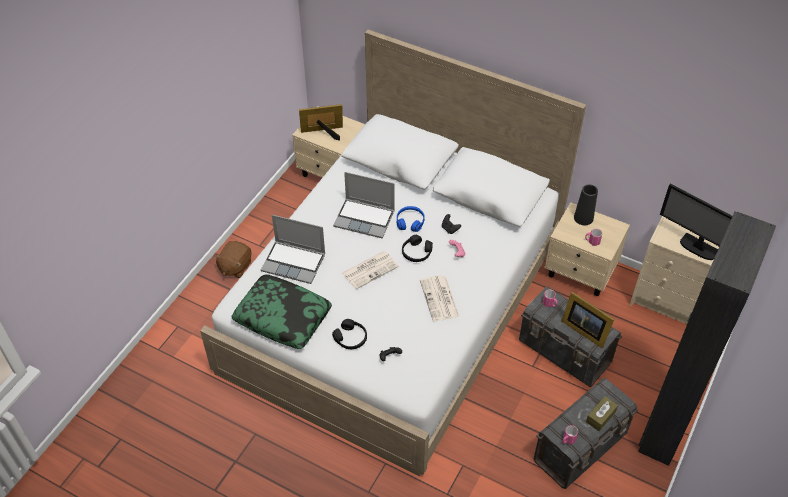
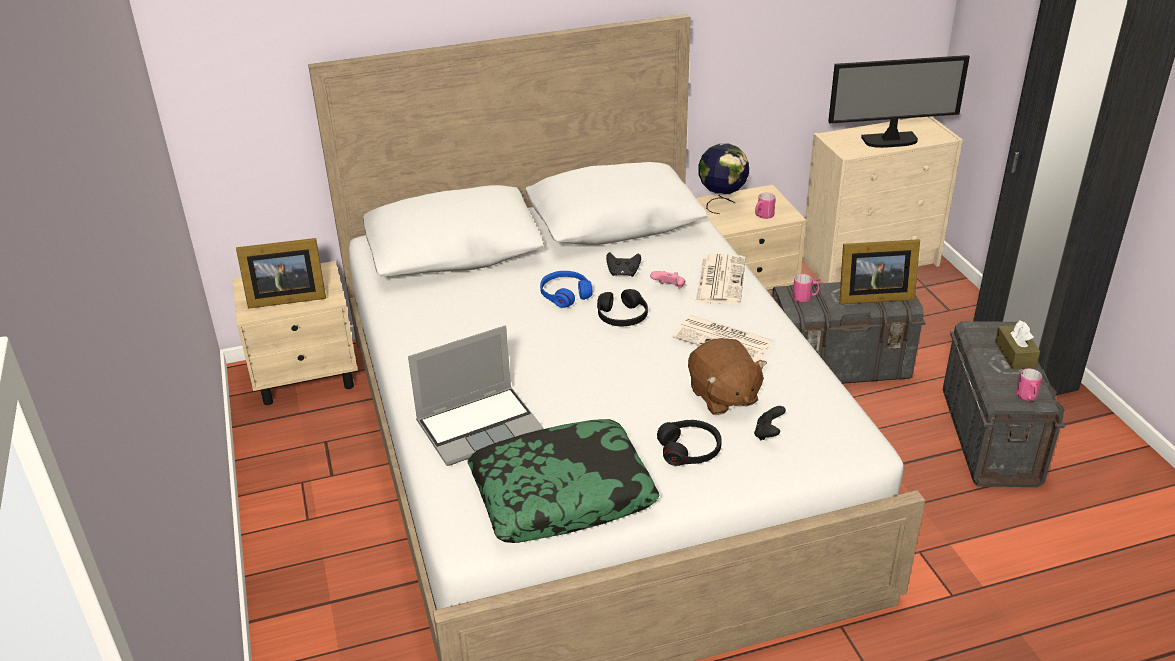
camera: 45 degrees left, 15 degrees down
(235, 267) = (303, 569): brown plush toy -> brown plush toy (723, 396)
(324, 133) = (284, 298): picture frame -> picture frame turned 135 degrees counterclockwise
(365, 218) = (503, 324): laptop -> none
(370, 269) = (594, 367): newspaper -> newspaper (720, 280)
(583, 218) = (722, 203): black vase -> globe

